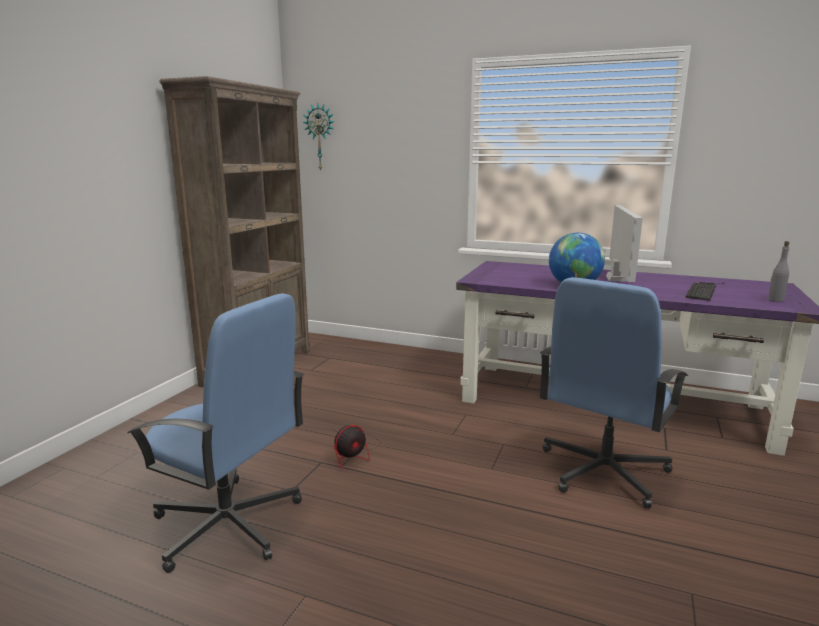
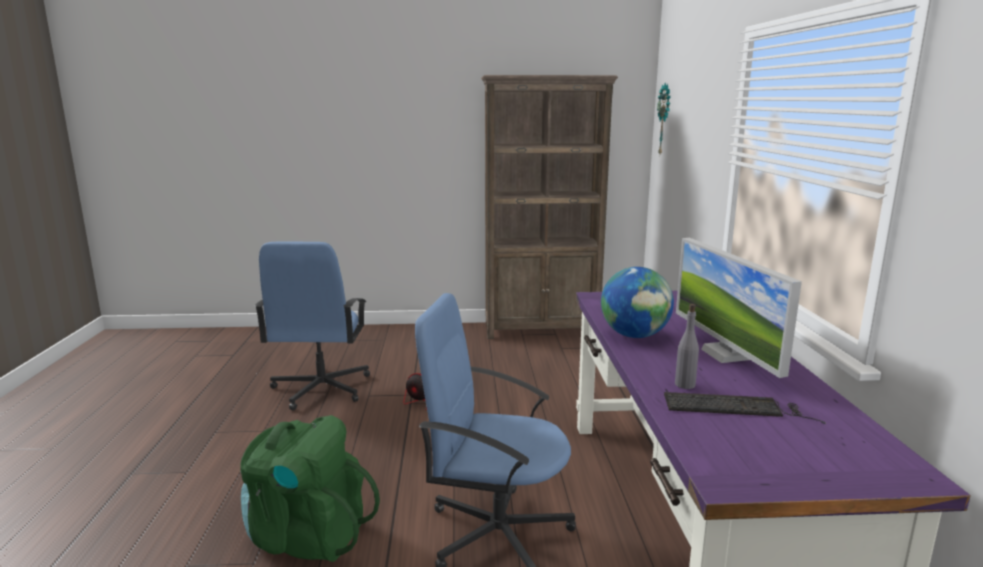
camera: 65 degrees right, 0 degrees up
(580, 580) = (307, 535): none -> green backpack
(618, 278) = (725, 354): monitor -> monitor turned 90 degrees clockwise
(775, 300) = (757, 462): grey bottle -> grey bottle (685, 385)

